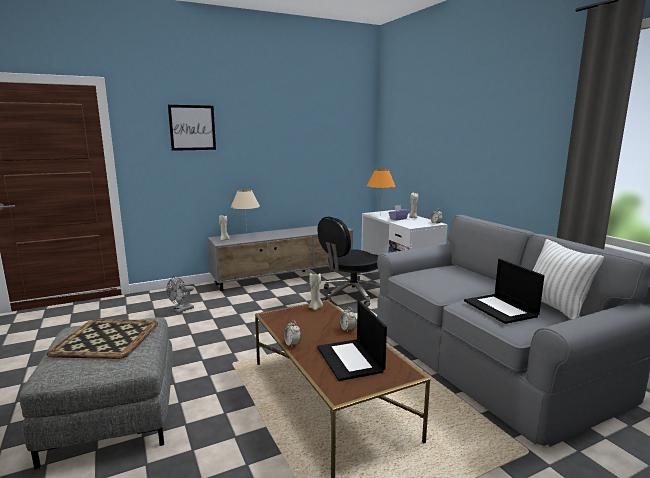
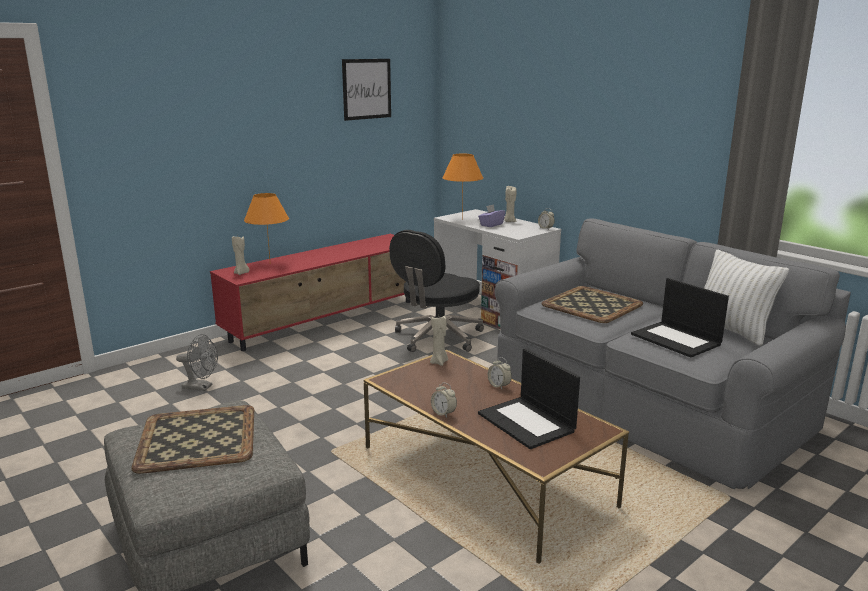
camera: 15 degrees left, 5 degrees up
(181, 310) = (201, 387): grey fan -> grey fan turned 105 degrees counterclockwise
(192, 127) = (179, 100): picture -> picture (366, 89)
(246, 235) = (270, 263): beige table lamp -> orange table lamp
(285, 277) = (327, 320): grey tv stand -> red tv stand
(446, 277) = (592, 304): none -> tray

